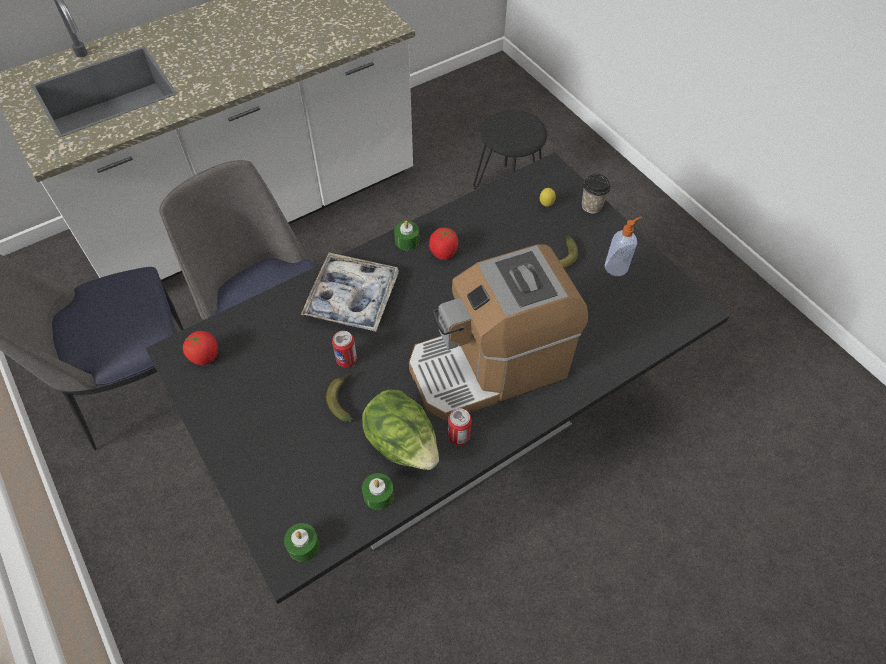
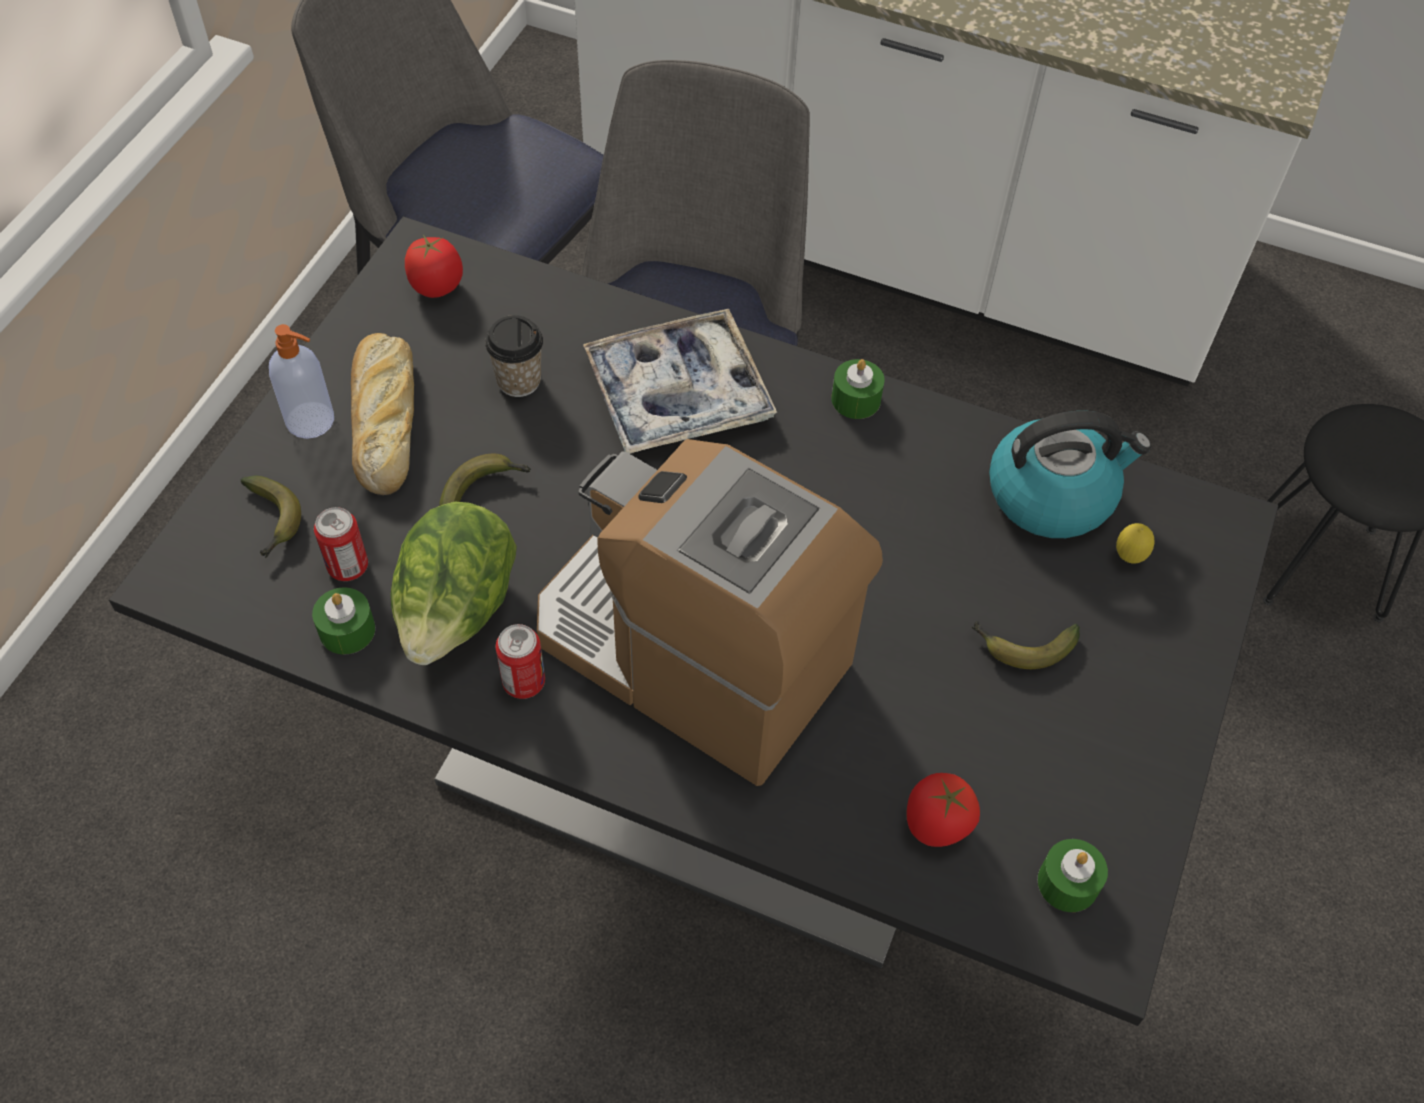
camera: 55 degrees right, 0 degrees up
(266, 418) = (385, 417): none -> bread
(289, 498) = (273, 522): none -> banana
(303, 545) = (209, 583): green candle -> green candle (1067, 883)
(346, 359) = (557, 453): can -> can (348, 566)
(443, 253) = (875, 463): tomato -> tomato (936, 825)
(501, 209) = (1052, 494): none -> kettle
(591, 206) = (1199, 633): cup -> cup (519, 381)
(617, 267) = (1086, 749): soap dispenser -> soap dispenser (312, 421)

